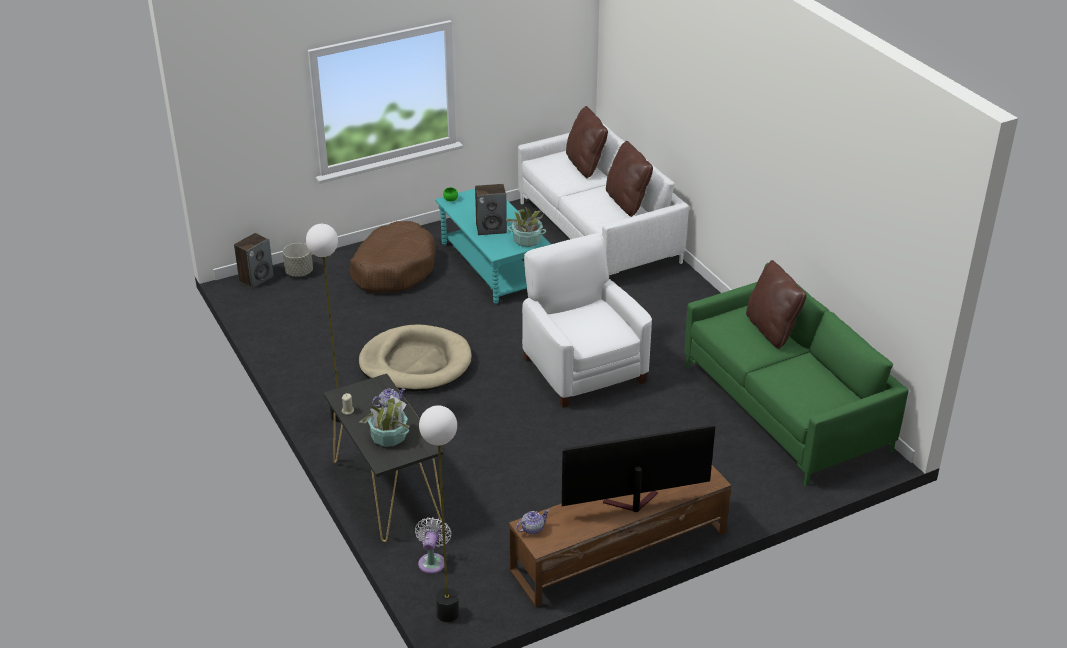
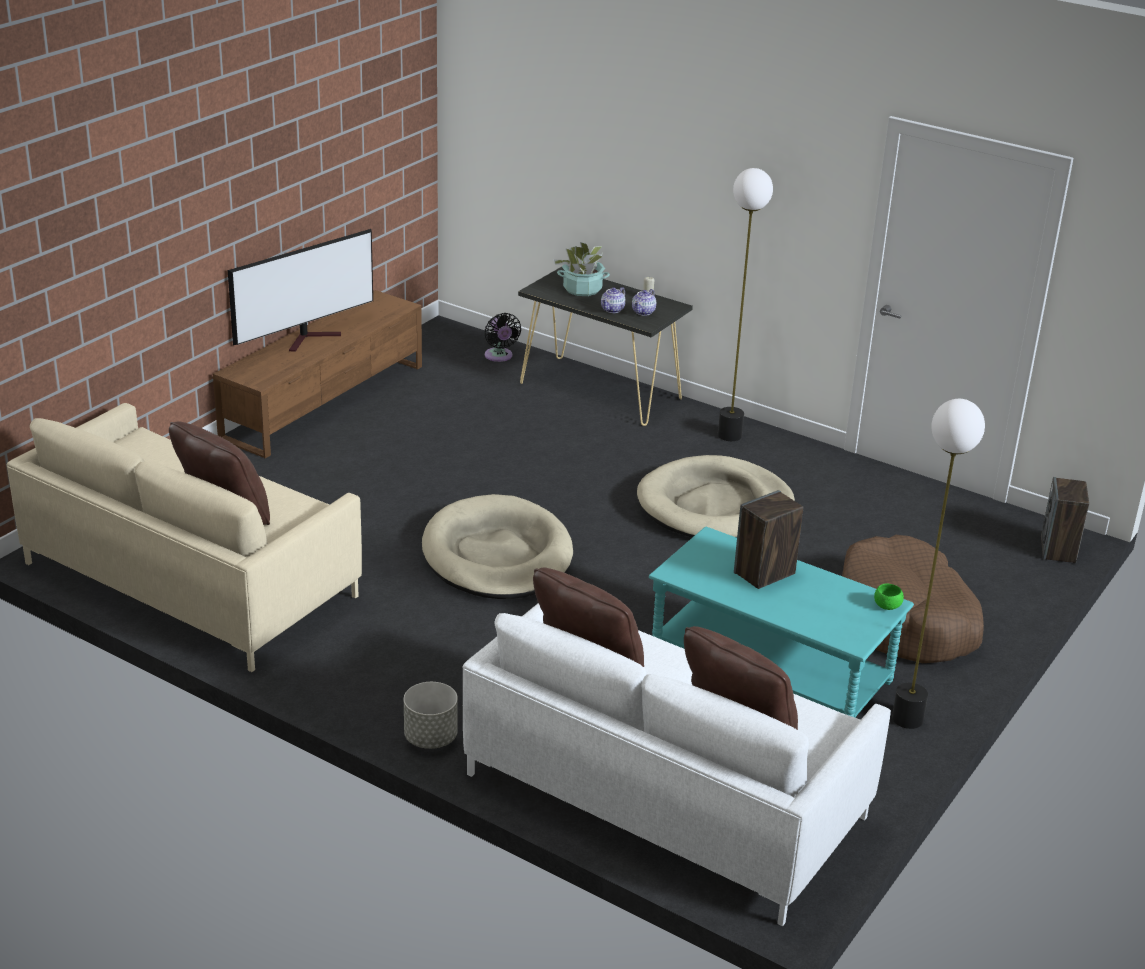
camera: 150 degrees right, 5 degrees down
(299, 272) = (1020, 575): grey planter -> grey planter (430, 738)
(432, 561) = (499, 356): white fan -> black fan
(447, 613) = (452, 332): floor lamp -> floor lamp (908, 718)
(527, 240) = (690, 569): potted plant -> none
(532, 529) = (395, 305): teapot -> teapot (643, 312)
(583, 369) = (498, 555): white armchair -> beige dog bed
(785, 408) = (190, 579): green sofa -> beige sofa

